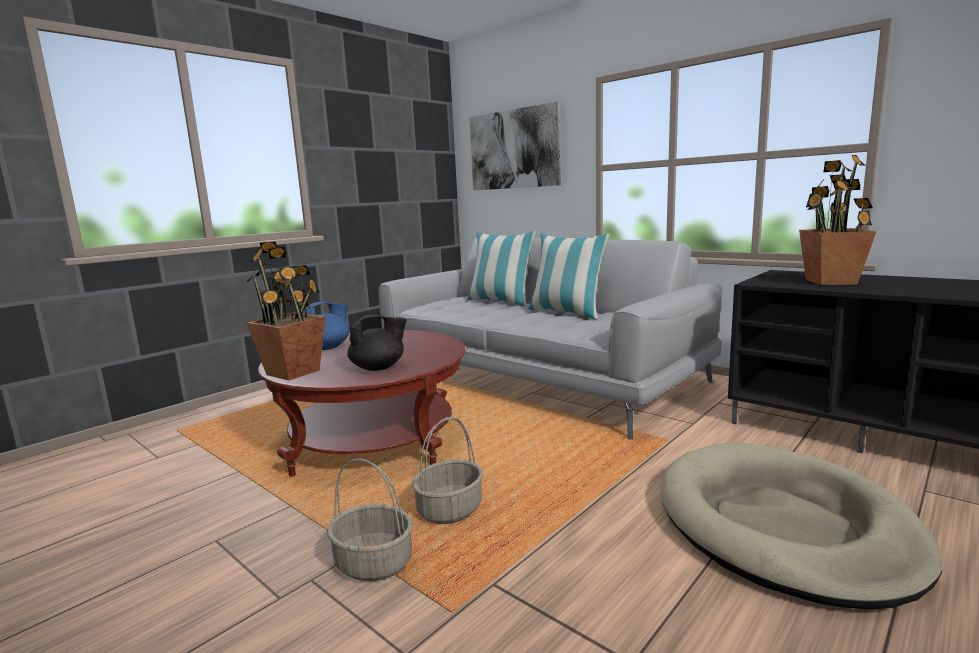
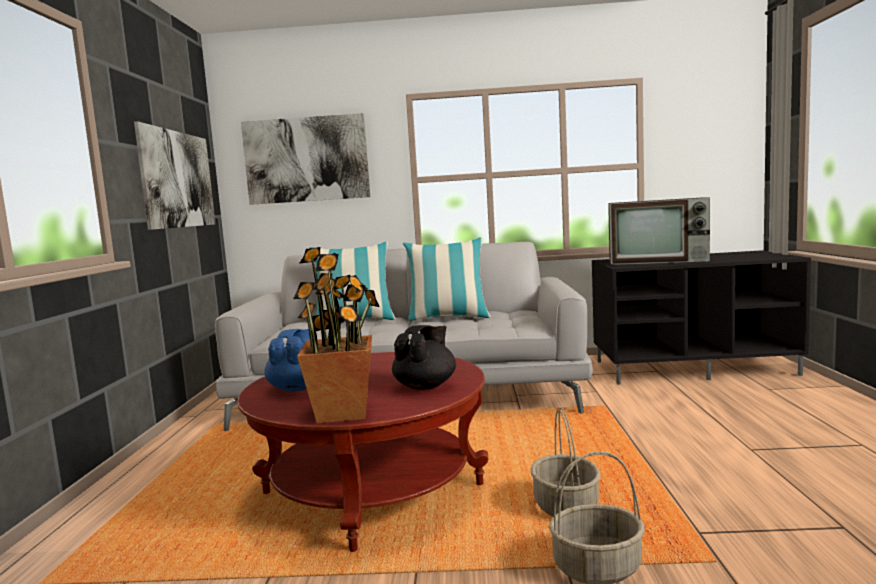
camera: 40 degrees left, 5 degrees down
(398, 171) = (178, 179): none -> picture
(783, 526) = (755, 429): beige dog bed -> none
(830, 282) = (659, 261): potted plant -> television

